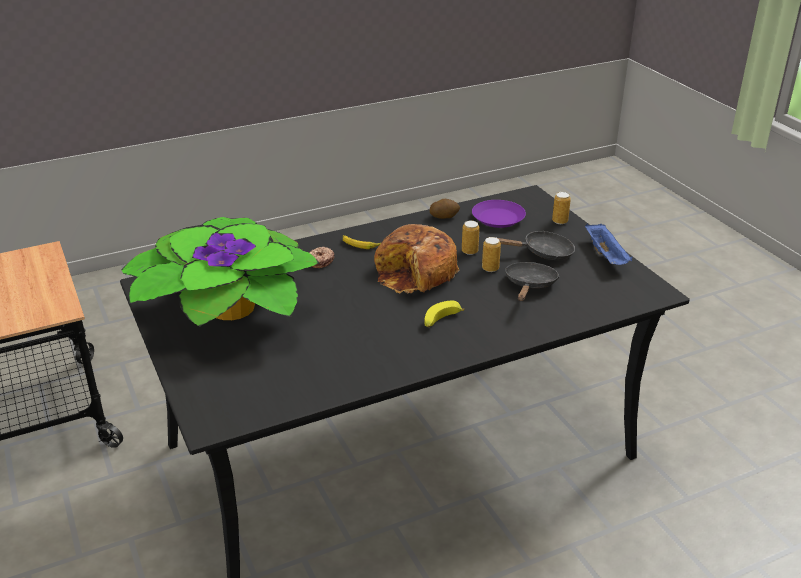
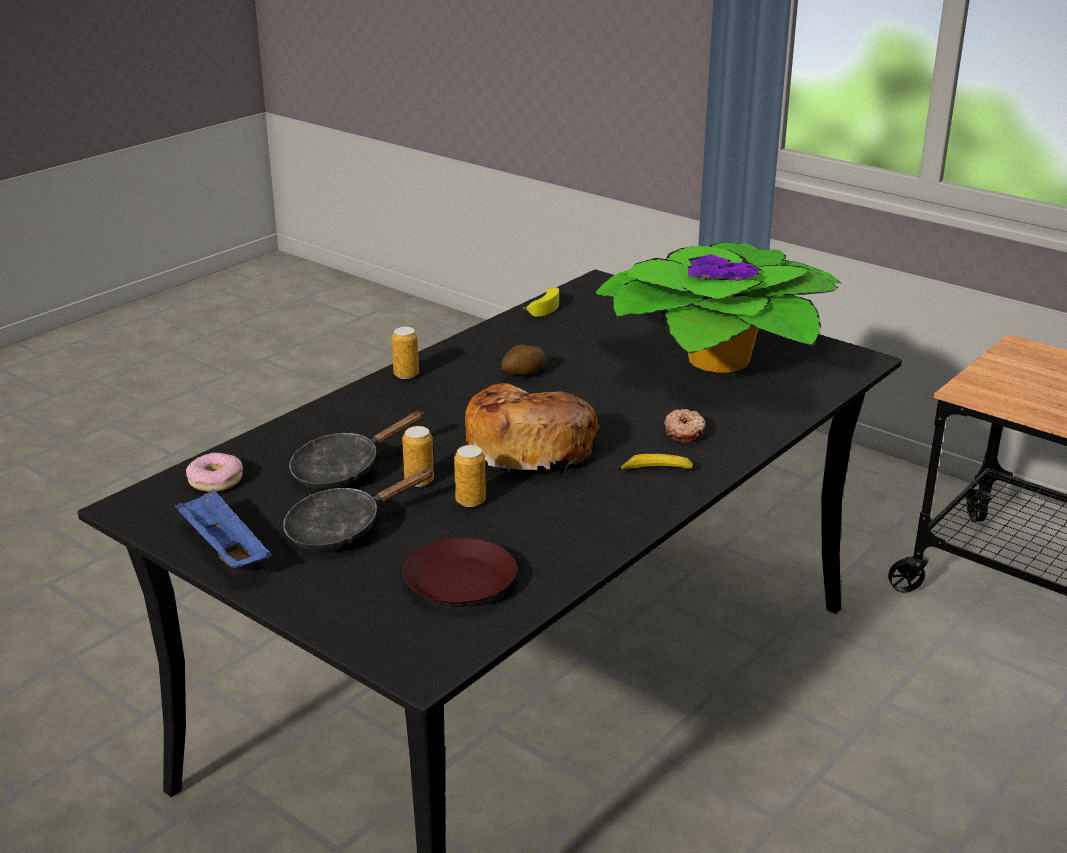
camera: 155 degrees right, 5 degrees down
(441, 320) = (445, 400): banana -> banana (543, 307)
(444, 216) = (566, 558): potato -> potato (523, 374)
(498, 218) = (459, 581): purple plate -> brown plate
(530, 285) = (344, 470): black frying pan -> black frying pan turned 60 degrees clockwise
(560, 221) = (331, 606): can -> can (406, 375)
(607, 296) = (216, 480): none -> donut

